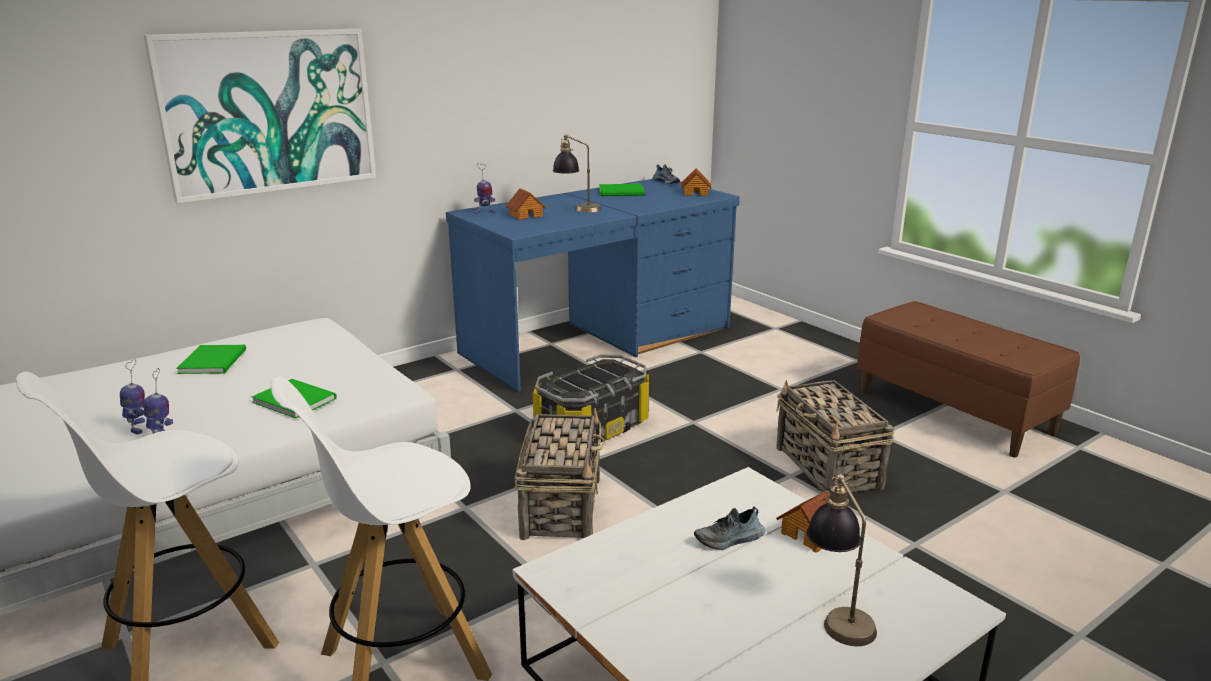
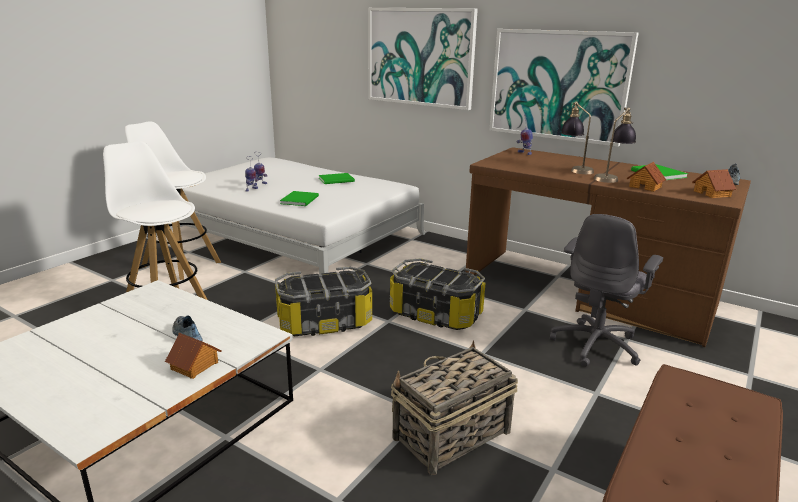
camera: 70 degrees right, 0 degrees up
(482, 120) = (558, 85): none -> picture
(526, 215) = (534, 161): toy house -> toy house (645, 186)
(562, 507) = (324, 322): basket -> storage box
(599, 341) = (586, 292): blue desk -> brown desk
(704, 366) = (596, 345): none -> grey office chair
(837, 613) = (94, 381): table lamp -> table lamp (611, 178)

